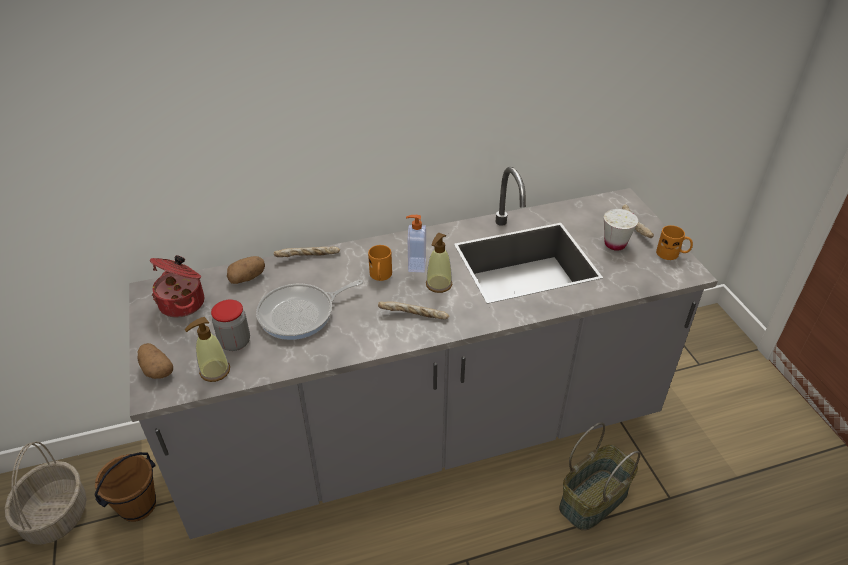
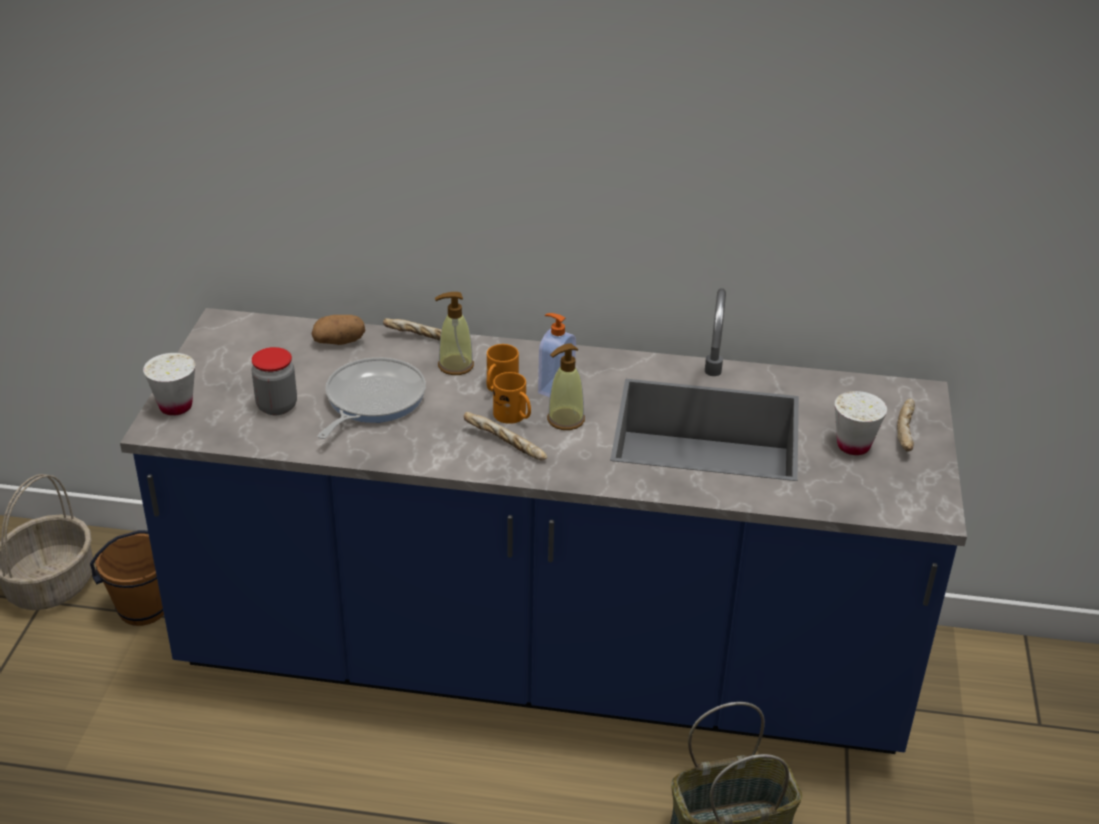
camera: 25 degrees right, 5 degrees down
(156, 369) = (176, 406): potato -> white cup
(183, 303) = (250, 347): cooking pot -> none
(214, 371) = (234, 428): soap dispenser -> soap dispenser (455, 366)
(300, 314) = (371, 400): frying pan -> frying pan turned 120 degrees clockwise
(424, 434) = (543, 662): grey counter -> blue counter
(672, 254) = (929, 483): orange mug -> orange mug (514, 417)

